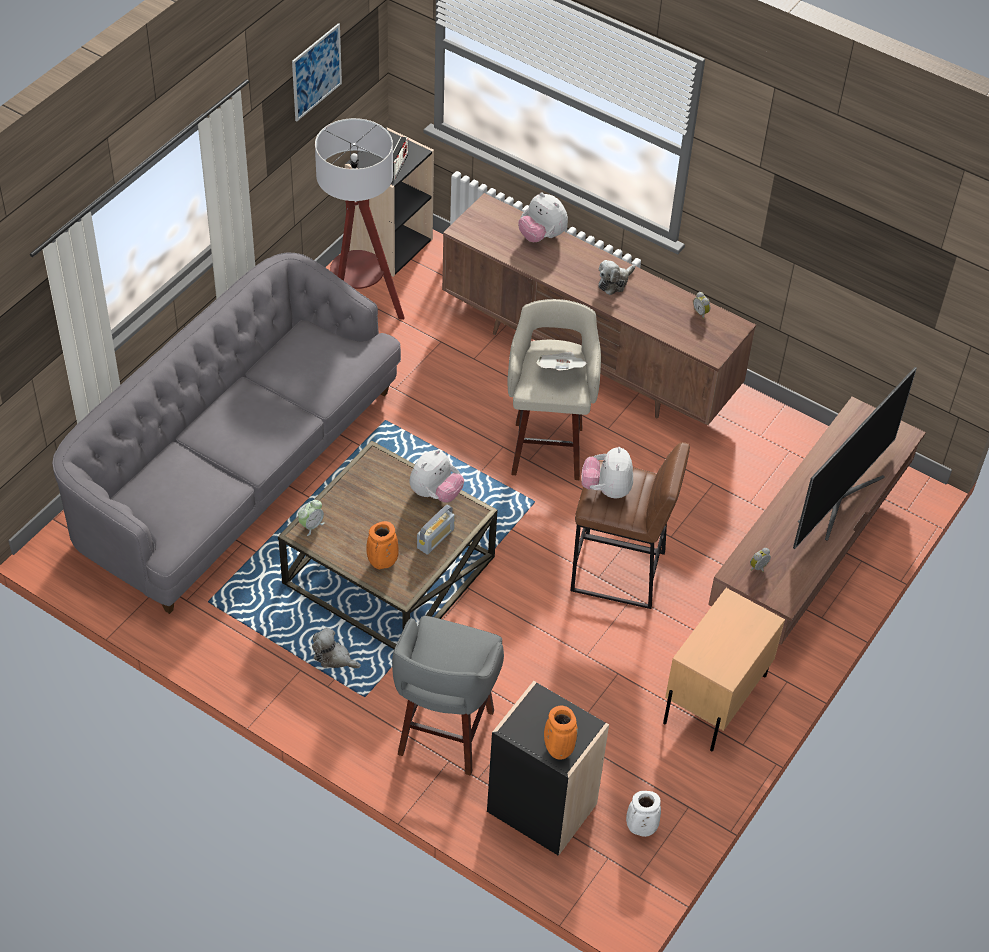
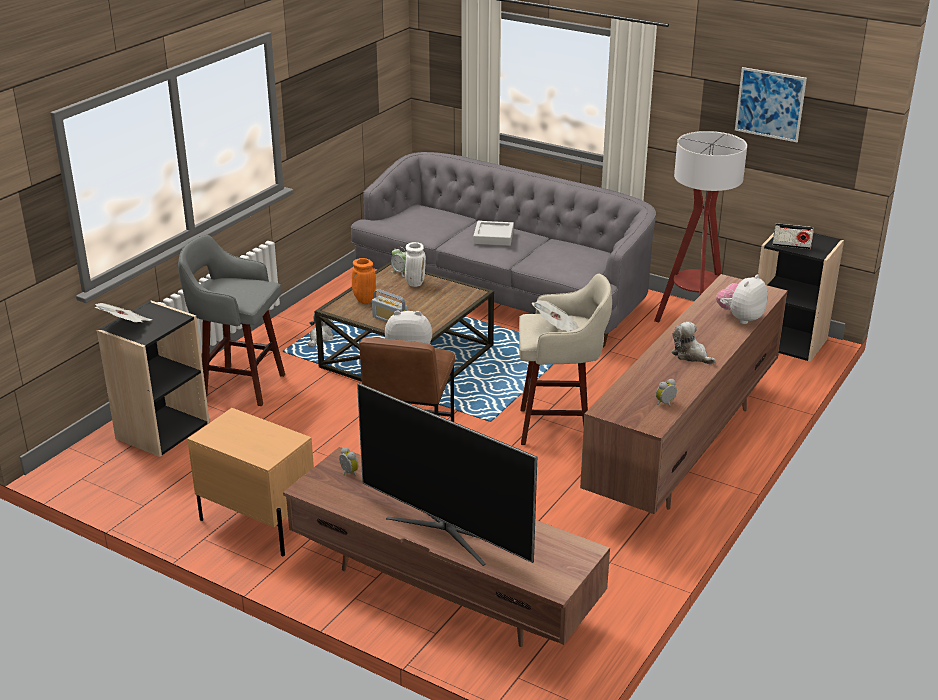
camera: 90 degrees right, 20 degrees down
(248, 423) = (493, 237): none -> grey tray
(435, 493) = (439, 318): plush toy -> none
(557, 749) = (125, 325): orange vase -> newspaper
(640, 829) = (128, 479): white vase -> white vase (415, 283)

